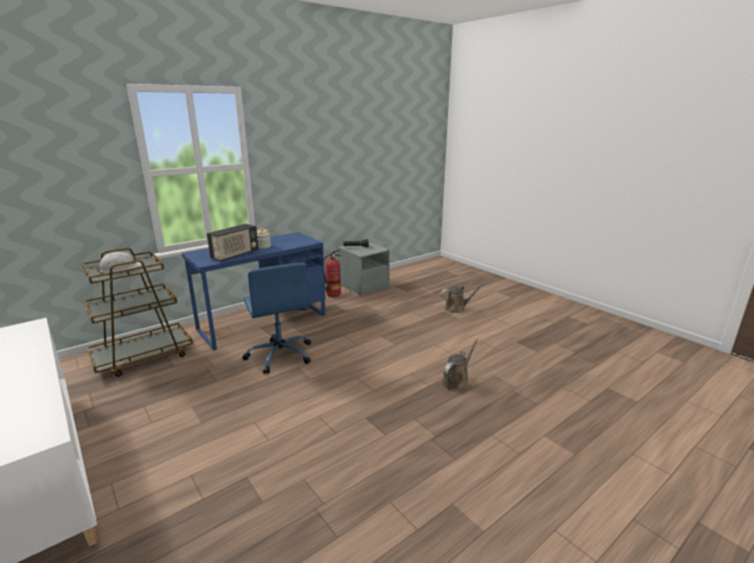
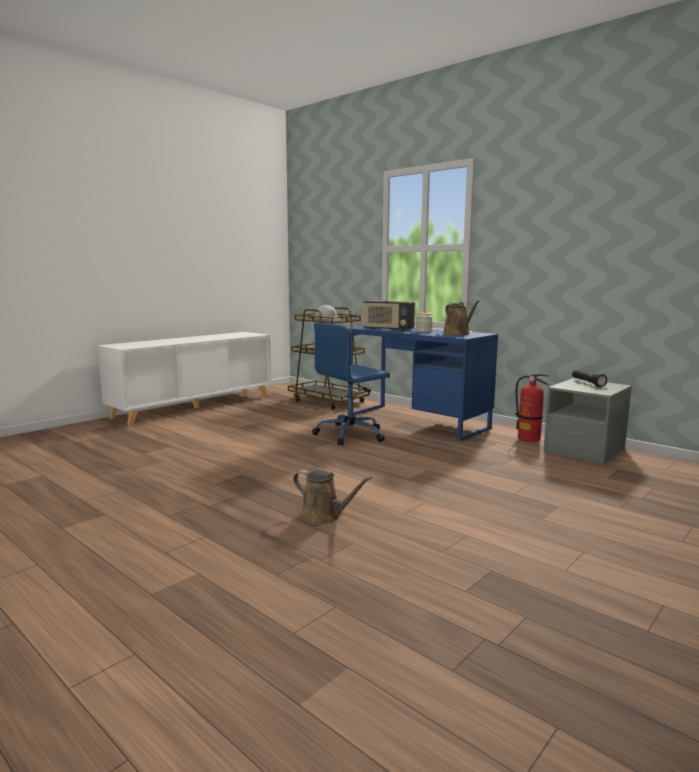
camera: 80 degrees right, 10 degrees down
(457, 308) = (587, 516): brown watering can -> brown watering can (458, 334)

